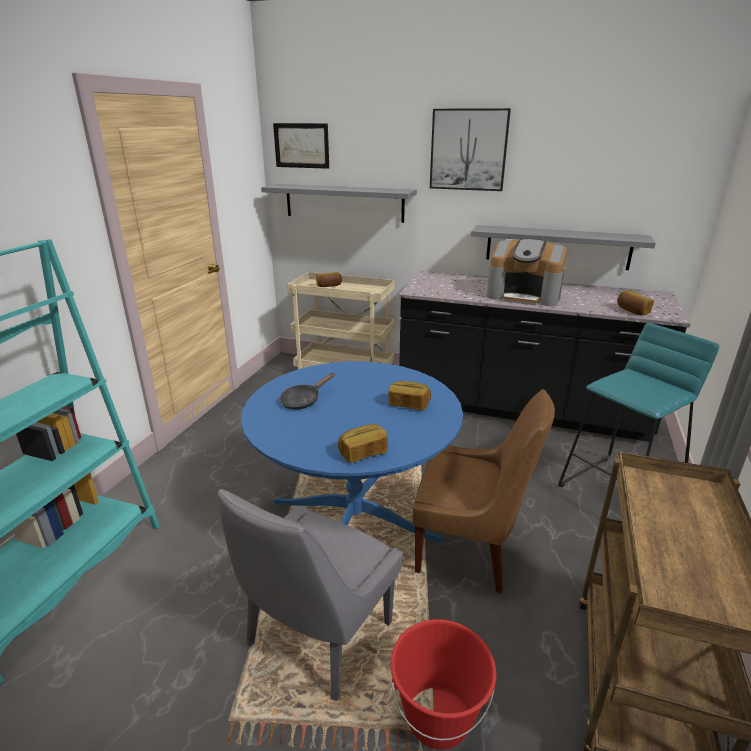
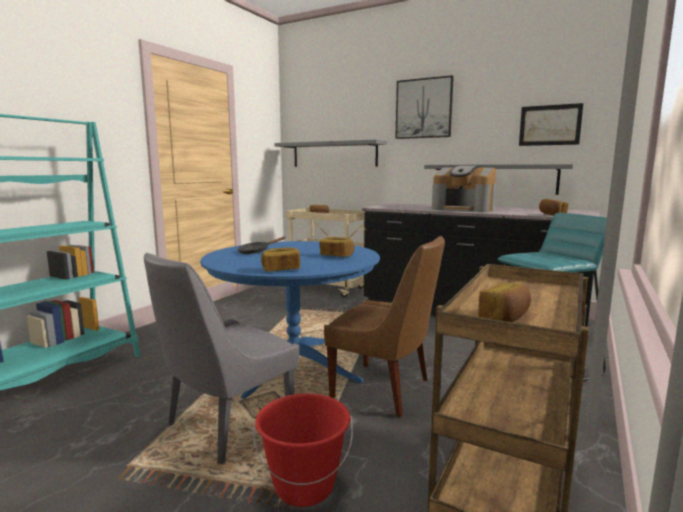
camera: 10 degrees right, 15 degrees down
(301, 145) = (306, 115): picture -> picture (550, 125)
(690, 581) = (505, 318): none -> bread

